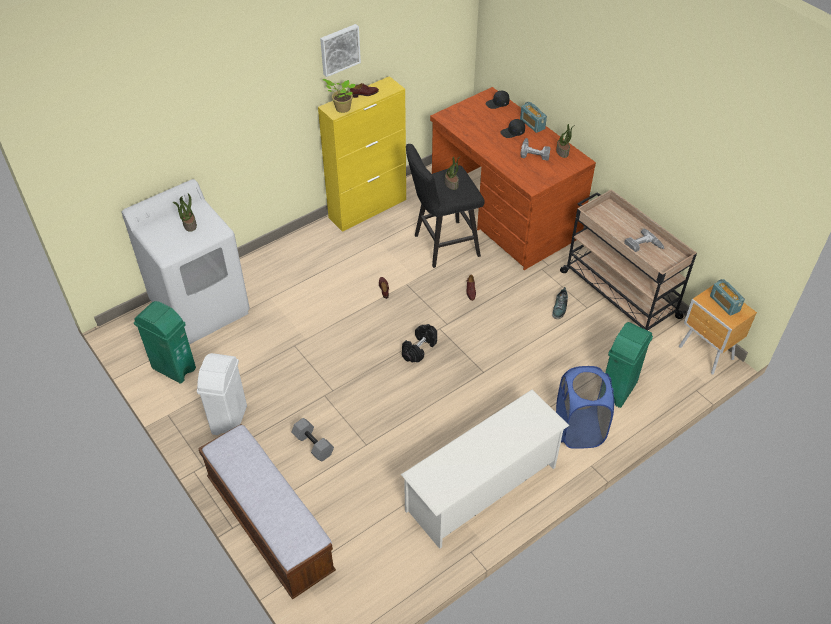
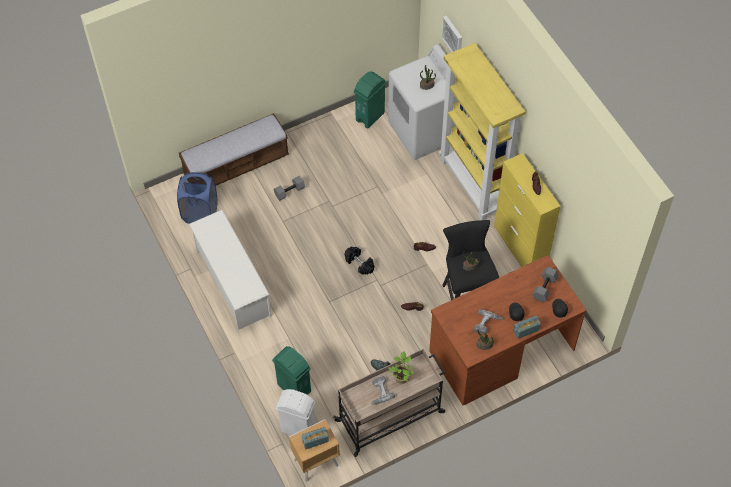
camera: 100 degrees right, 10 degrees up
(229, 420) = (319, 146): white trash can -> white trash can (298, 427)
(283, 253) = (473, 185): none -> yellow bookcase
(339, 49) = (544, 147): picture -> picture (453, 36)
(341, 108) = (518, 168): potted plant -> potted plant (401, 377)
(475, 114) = (545, 288): none -> grey dumbbell
(579, 429) = (265, 352): blue laundry basket -> blue laundry basket (200, 213)

